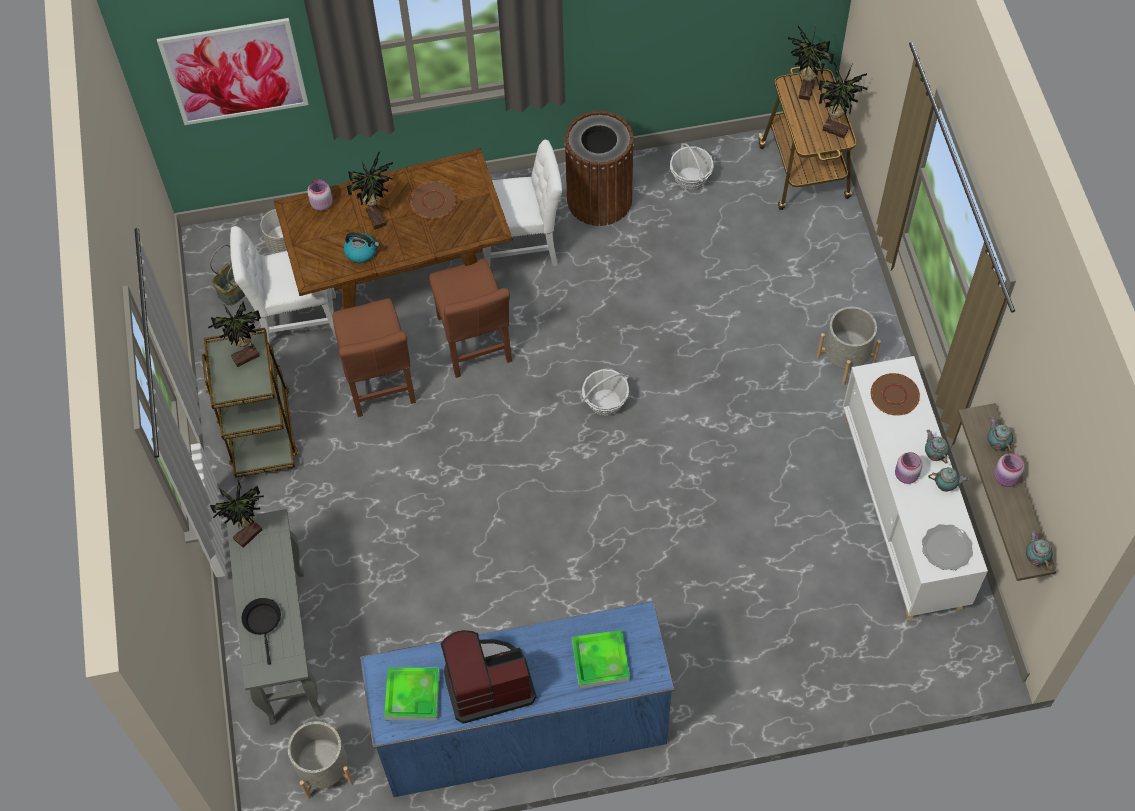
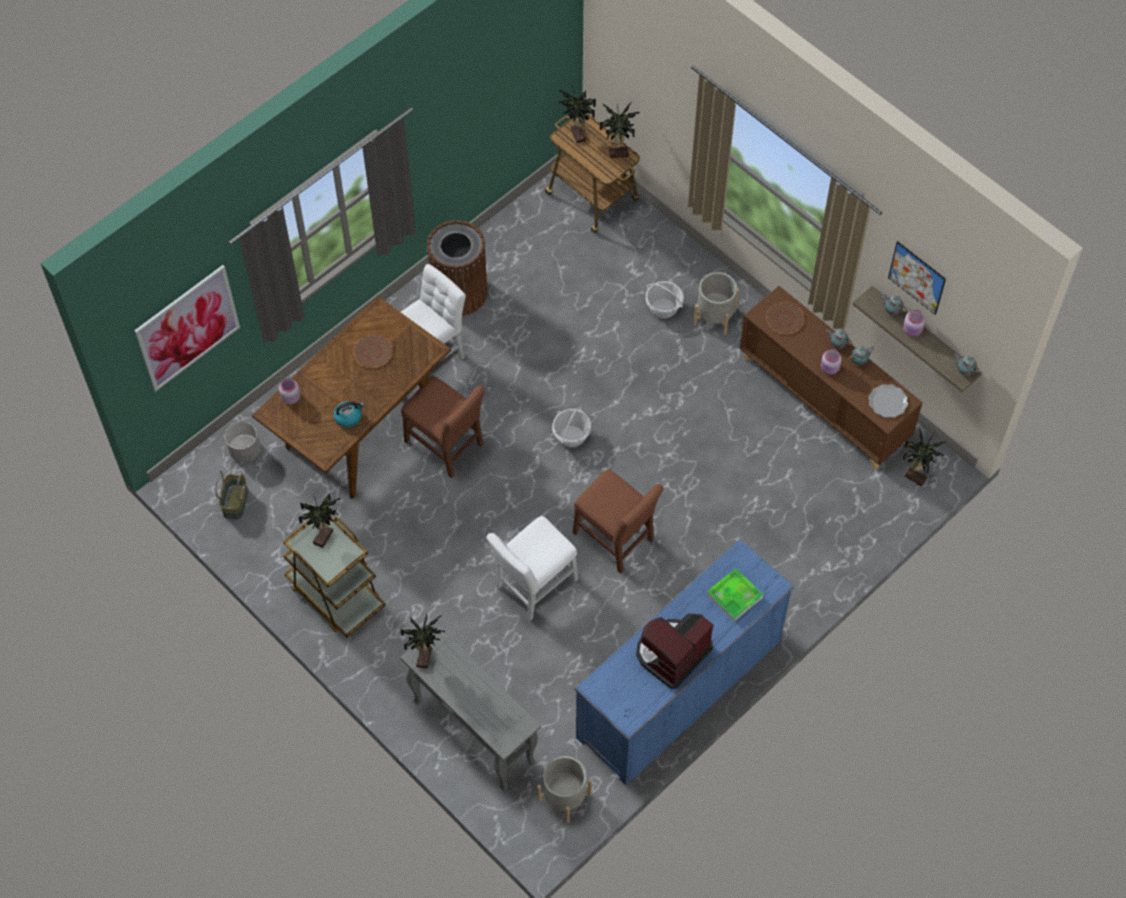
camera: 35 degrees left, 0 degrees up
(263, 623) = (482, 709): black frying pan -> none
(295, 321) = (299, 503): white chair -> white chair (533, 586)
(377, 217) = (340, 385): potted plant -> potted plant (915, 476)
(380, 383) = (398, 512): brown chair -> brown chair (616, 540)
(412, 695) = (629, 691): tray -> none
(690, 178) = (514, 243): basket -> basket (663, 308)
(902, 511) = (824, 400): white cabinet -> brown cabinet
(1032, 415) = (917, 277): none -> picture

